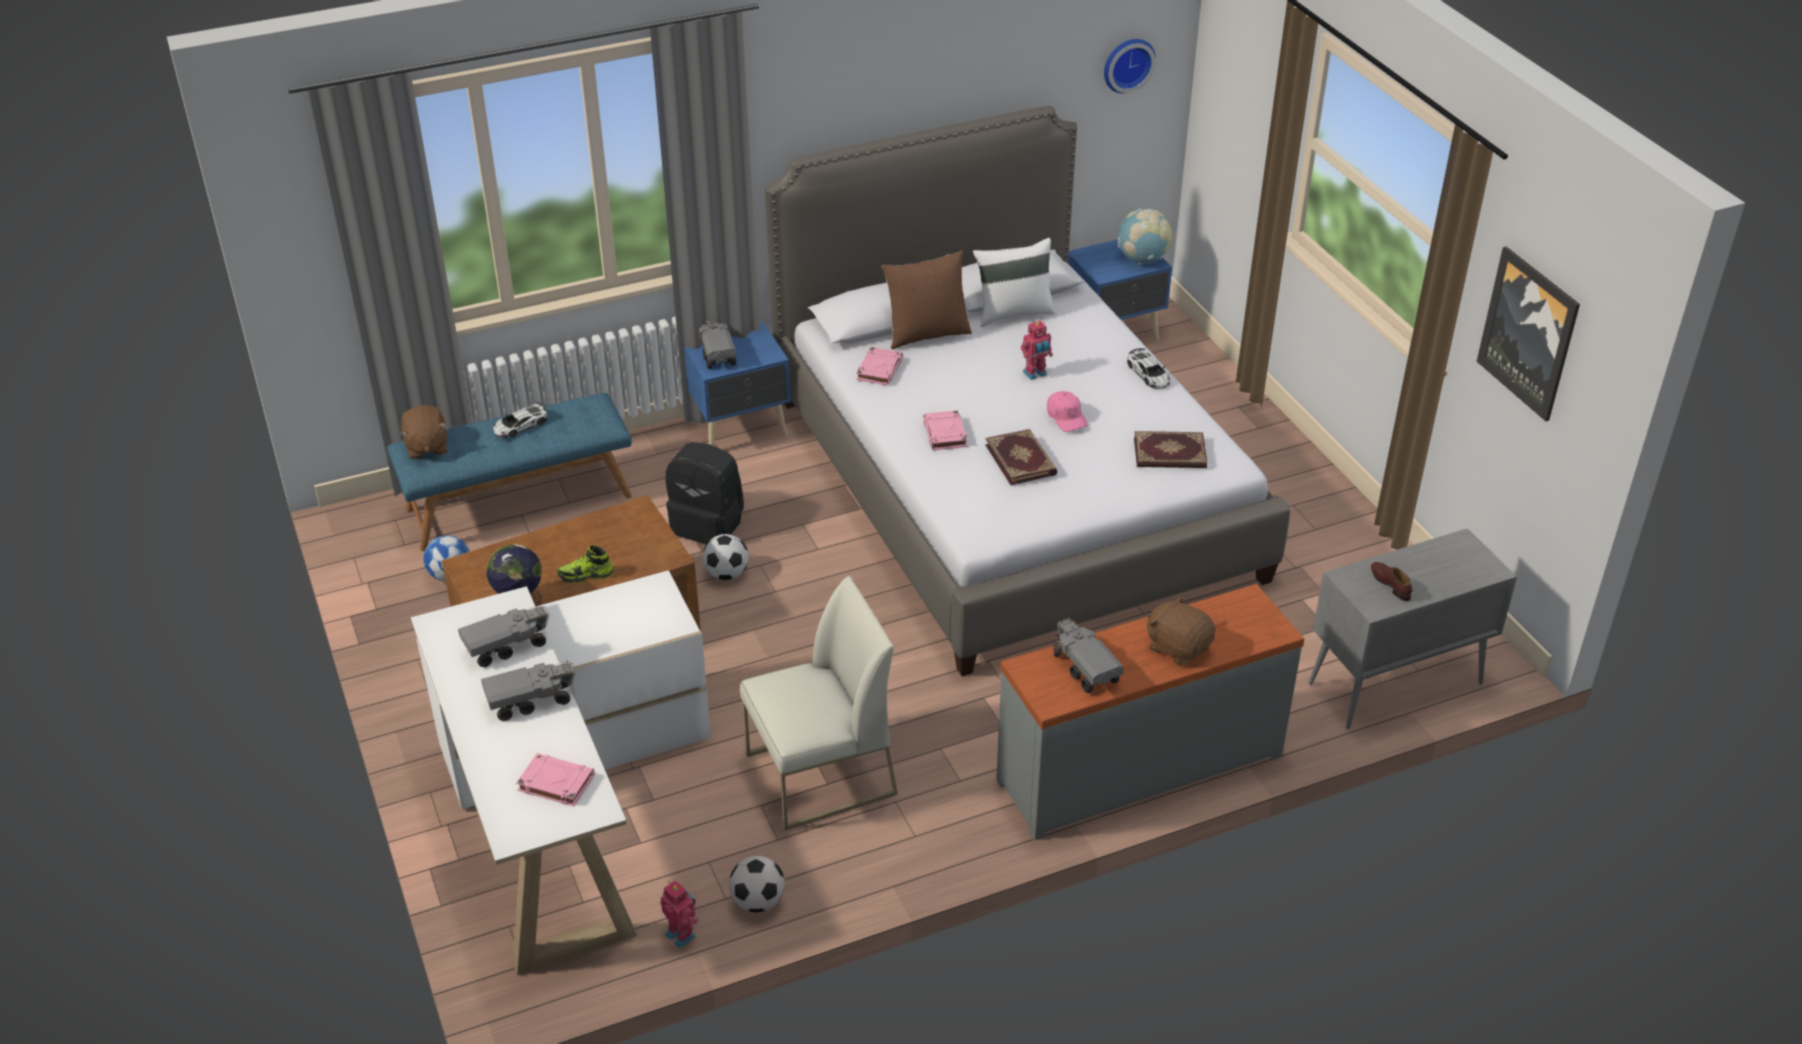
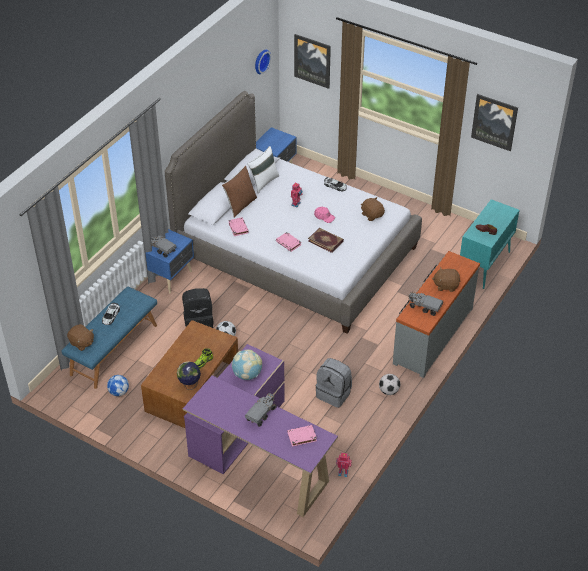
camera: 35 degrees left, 5 degrees up
(507, 646) = (230, 400): toy truck -> none
(563, 807) = (257, 453): white desk -> purple desk
(758, 901) = (356, 447): football -> football (389, 391)
(820, 775) = (334, 394): white chair -> grey backpack
(1142, 259) = (283, 138): globe -> globe (247, 375)
(1169, 454) = (372, 215): book -> brown plush toy
(1240, 98) = (312, 60): none -> picture
(1393, 684) = (484, 266): grey cabinet -> turquoise cabinet

